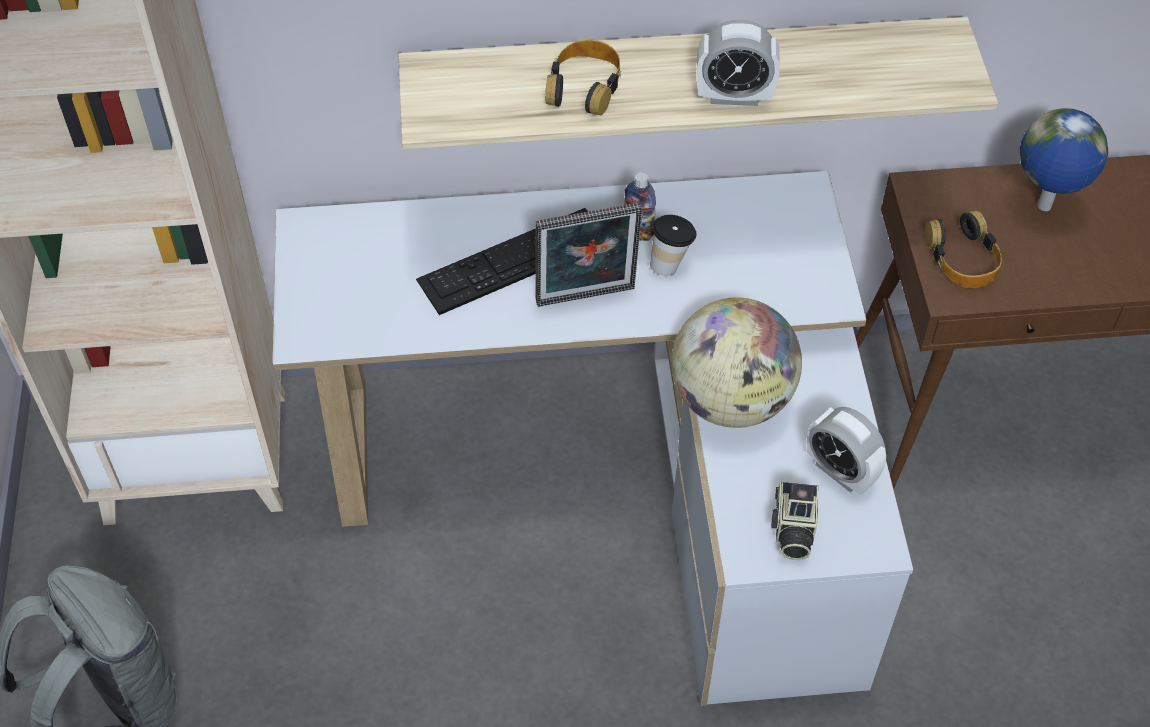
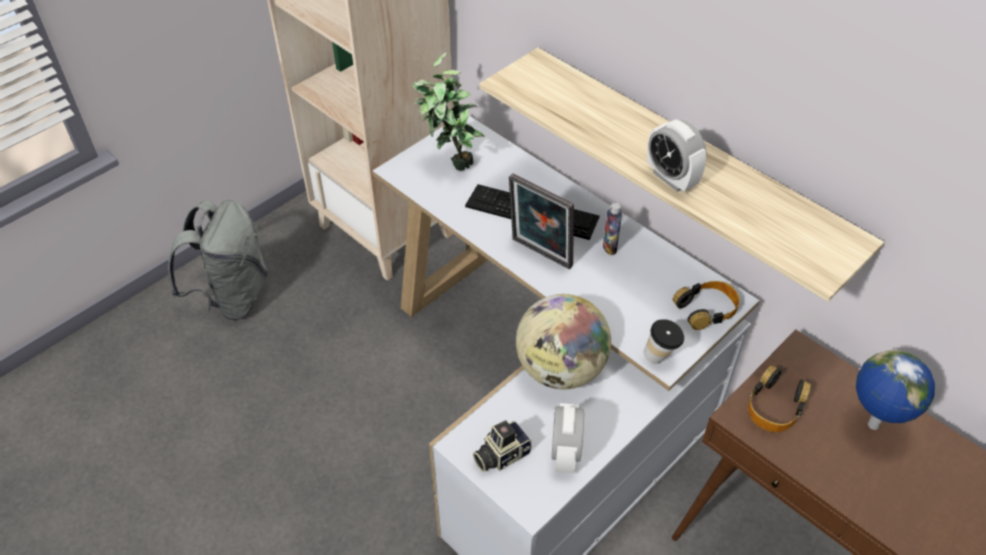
camera: 50 degrees right, 5 degrees down
(348, 279) = (450, 162): none -> potted plant
(584, 86) = (600, 119): headphones -> headphones (706, 309)
(670, 264) = (604, 273): cup -> cup (660, 357)

